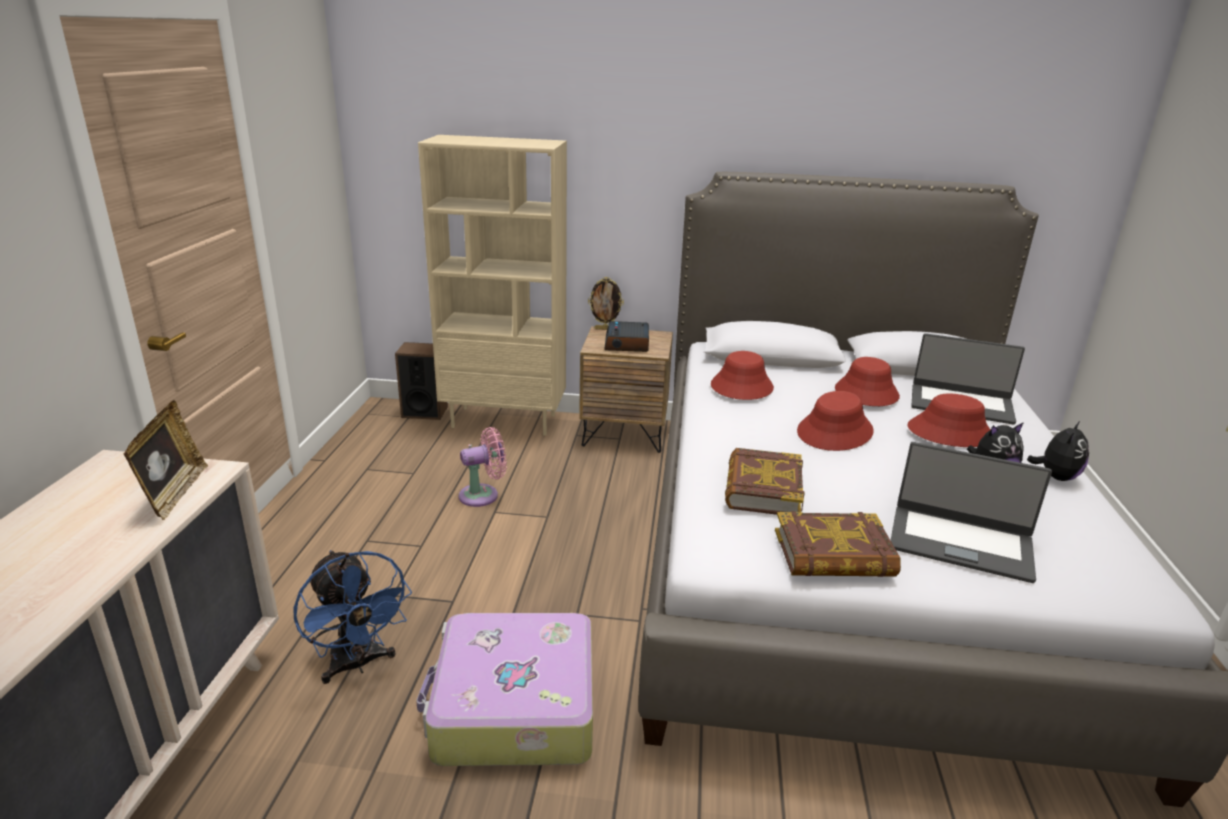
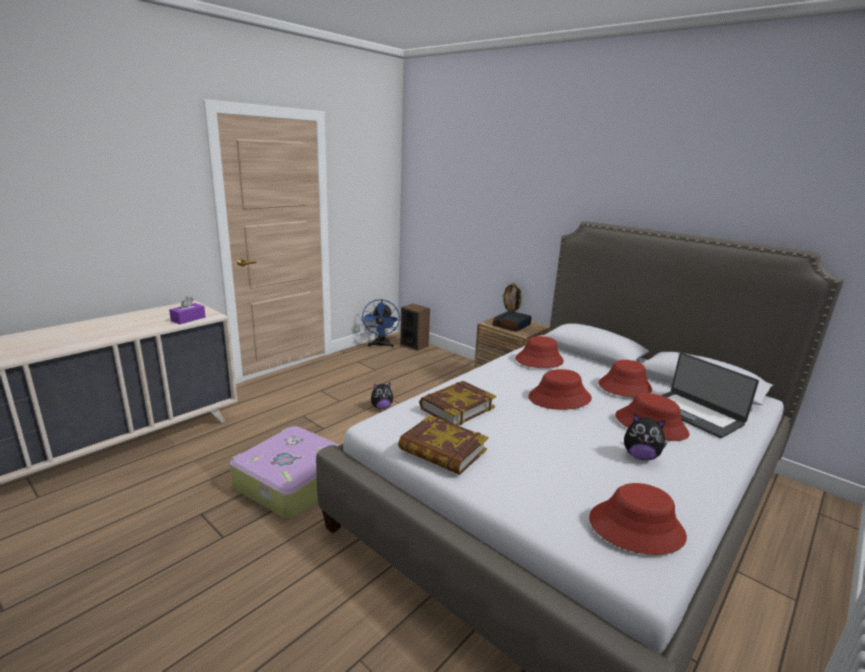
camera: 35 degrees right, 5 degrees down
(174, 494) = (188, 319): picture frame -> purple tissue box
(358, 664) = (256, 436): blue fan -> blue fan (381, 345)
(483, 495) = (394, 389): pink fan -> none
(505, 420) = (449, 360): beige bookcase -> none
(960, 542) = (539, 479): laptop -> none
(1055, 477) = (697, 477): plush toy -> plush toy (381, 407)
(1093, 554) = (636, 527): none -> red hat

